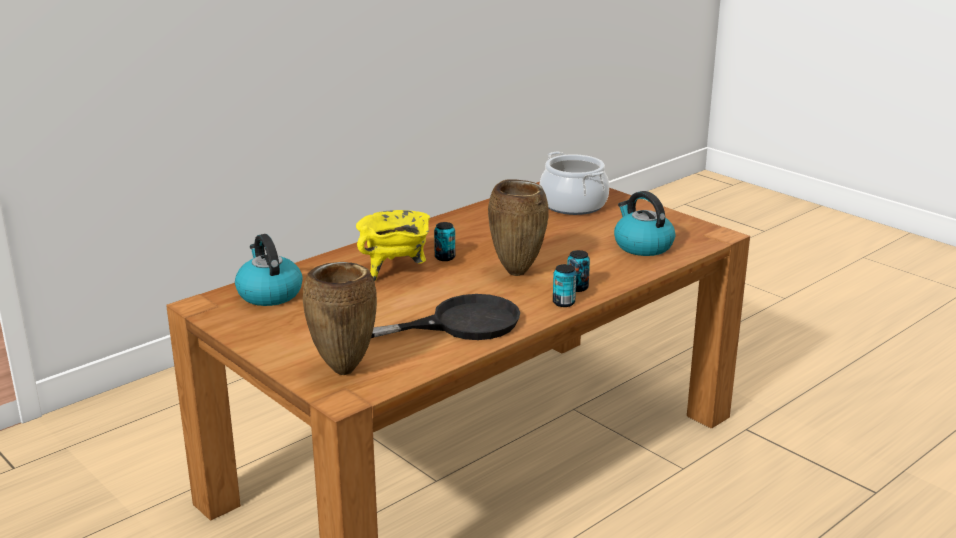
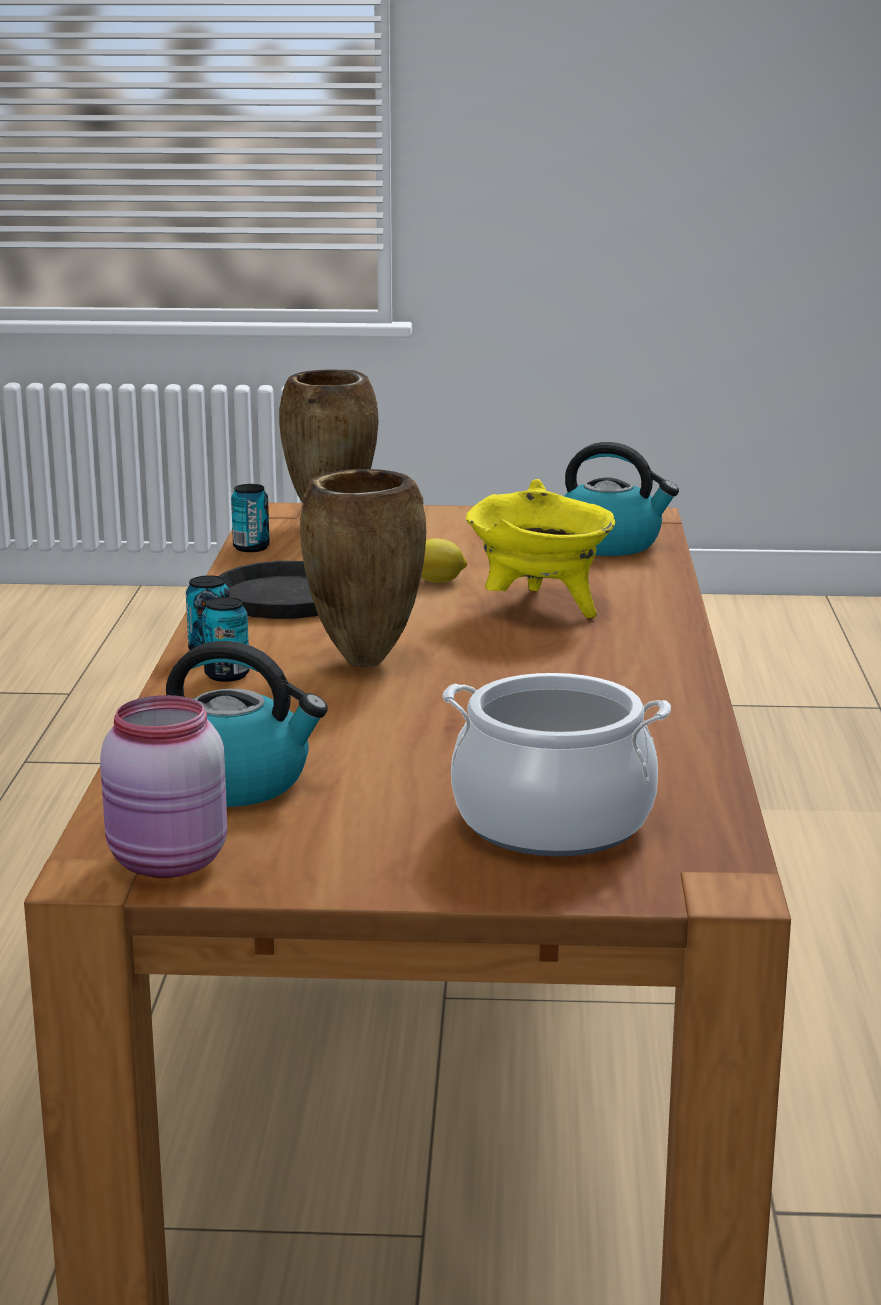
camera: 135 degrees right, 5 degrees down
(394, 303) = (439, 581): none -> lemon
(445, 257) = (523, 645): can -> can (251, 548)
(697, 230) = (168, 863): none -> pink jar

